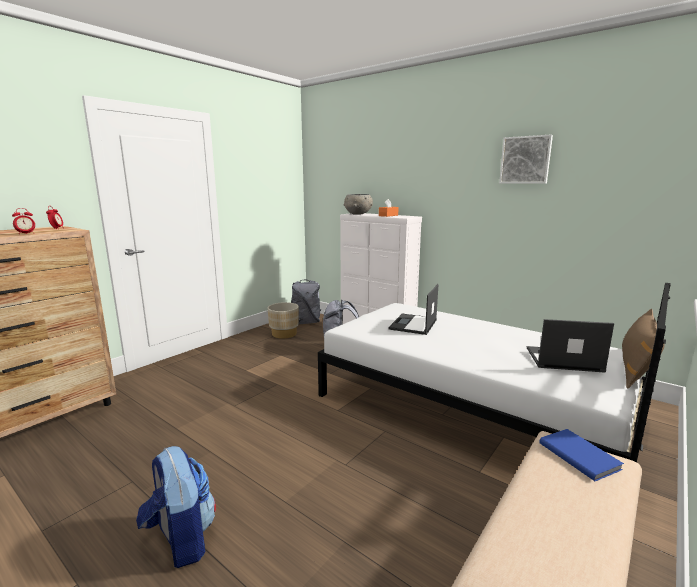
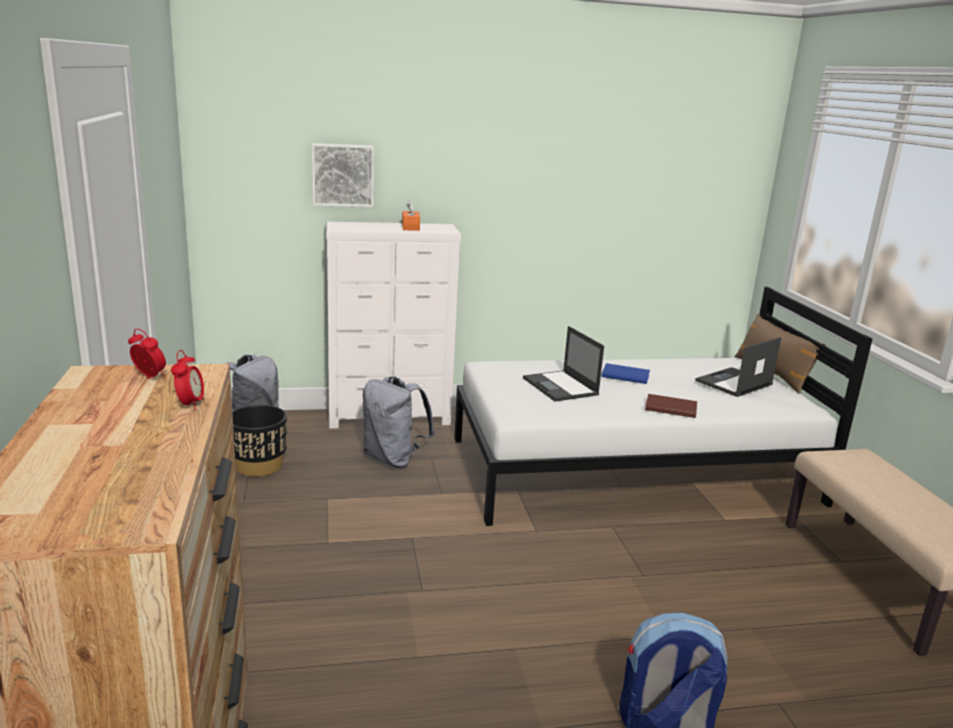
camera: 50 degrees left, 5 degrees up
(284, 334) = (259, 466): beige planter -> black planter
(358, 214) = (351, 226): grey bowl -> none
(458, 355) = (670, 407): none -> brown book
(525, 160) = (596, 149): picture -> picture (343, 175)
(579, 455) = (852, 458): blue book -> blue book (625, 375)

